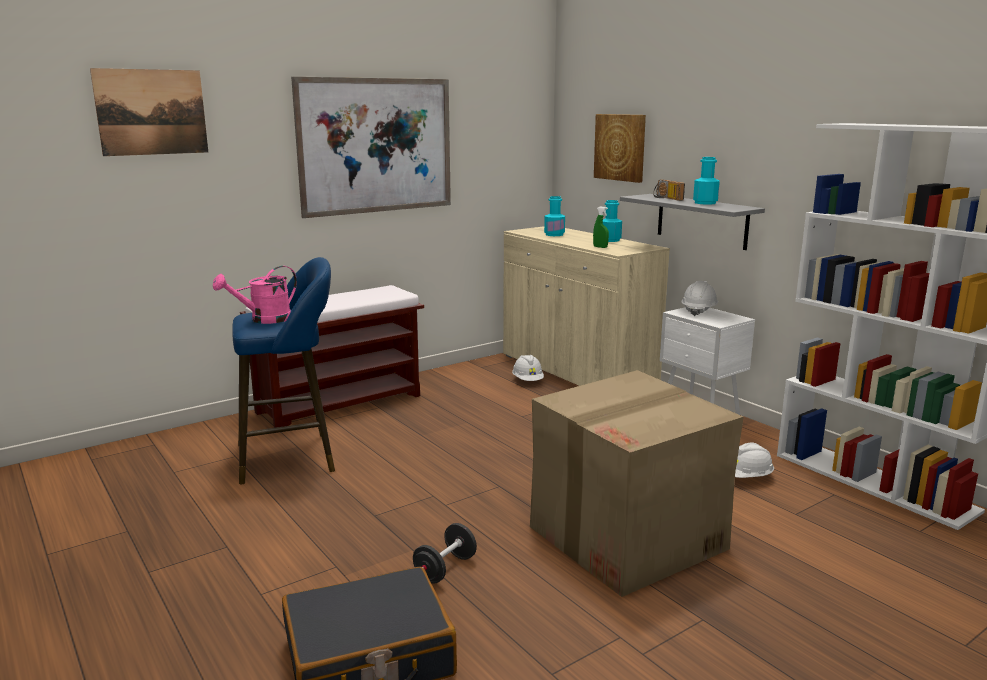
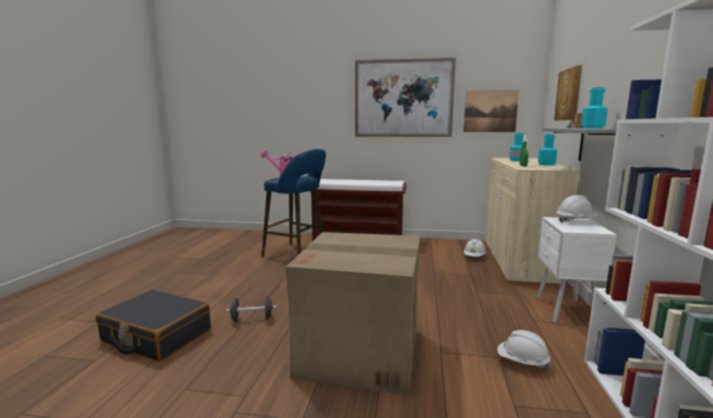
camera: 45 degrees right, 5 degrees down
(152, 112) = (287, 80): picture -> picture (490, 111)

